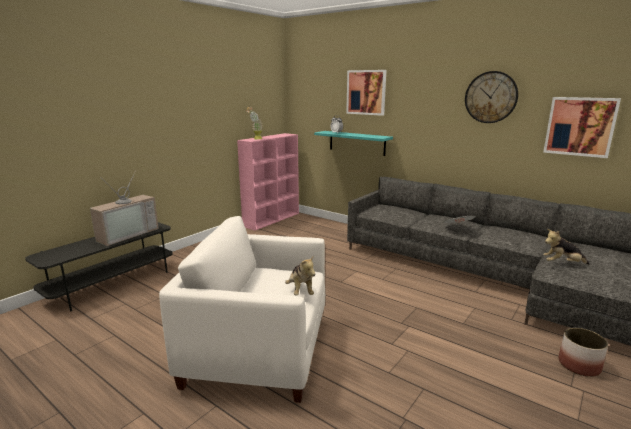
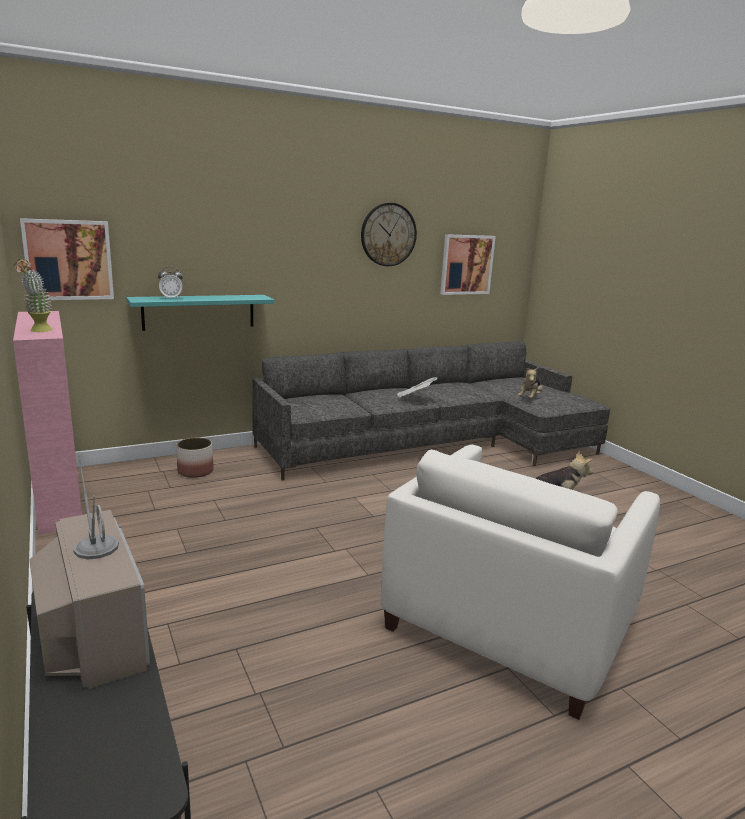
camera: 65 degrees left, 0 degrees up
(366, 92) = (211, 226): picture -> picture (68, 260)
(579, 365) = (600, 474): planter -> planter (195, 471)

